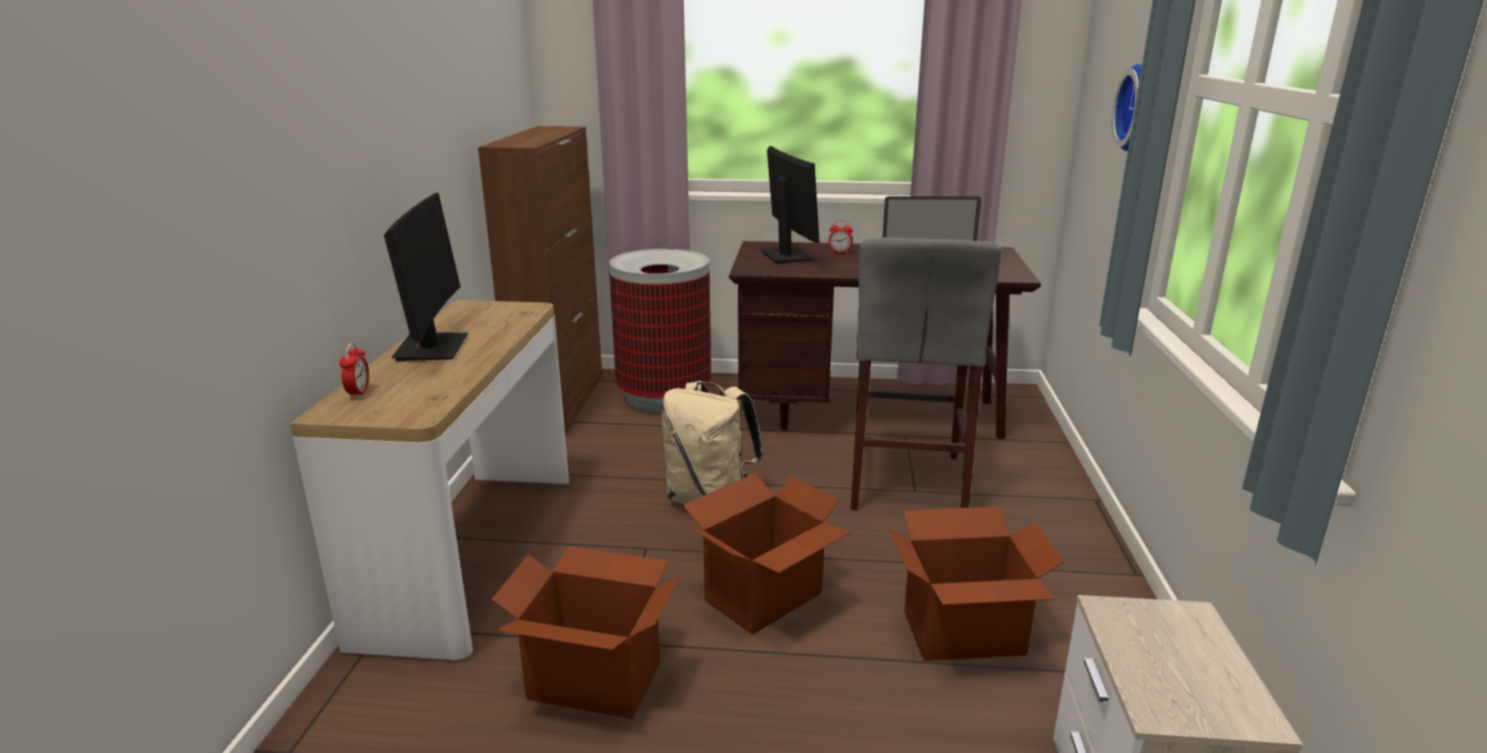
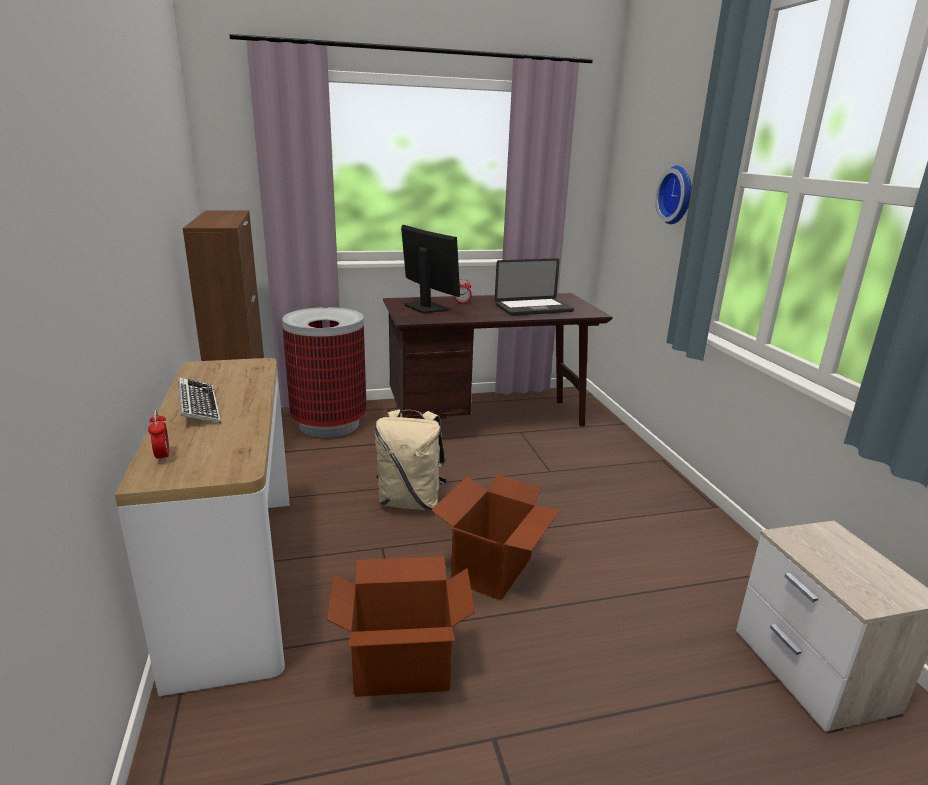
camera: 20 degrees left, 0 degrees up
(432, 347) = (198, 406): monitor -> keyboard
(907, 481) = (541, 465): grey stool -> none
(964, 634) = (640, 569): cardboard box -> none

